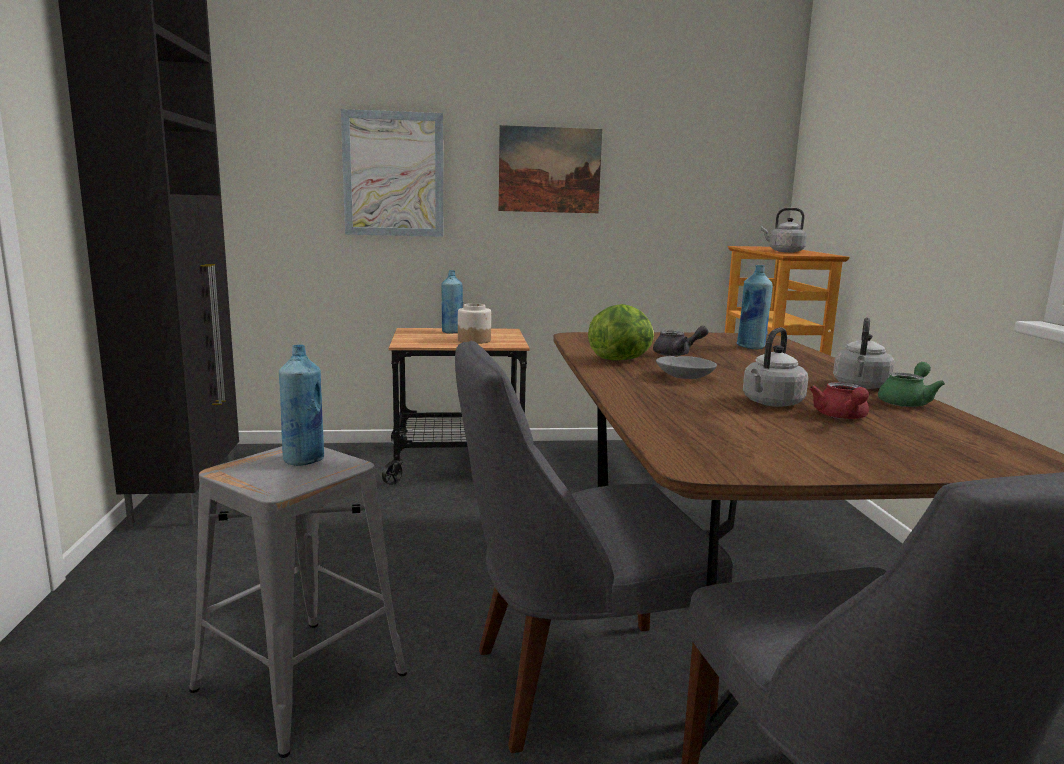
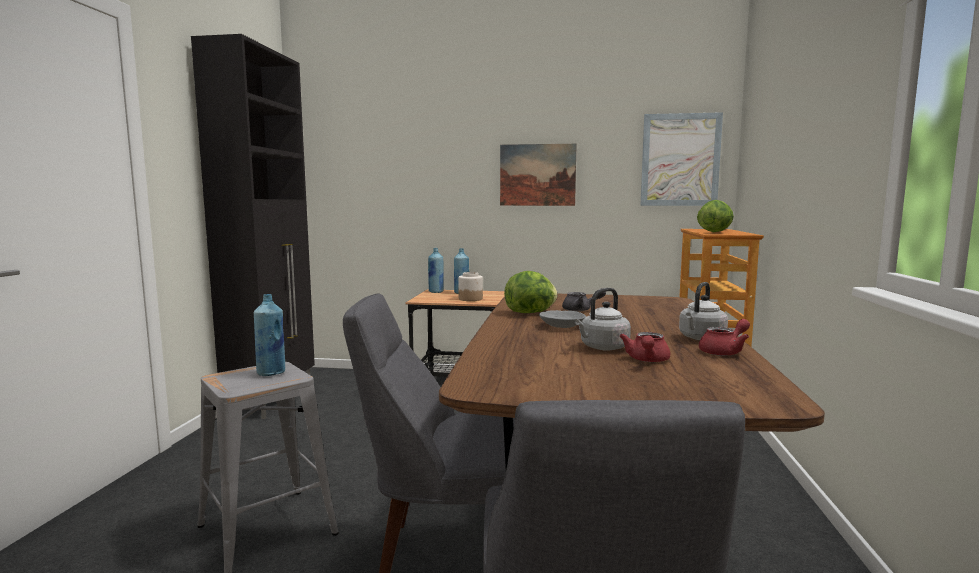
camera: 15 degrees right, 5 degrees down
(393, 174) = (427, 182): picture -> picture (680, 160)
(751, 347) = (651, 306): blue bottle -> blue bottle (436, 292)
(784, 251) = (714, 232): grey kettle -> lettuce
(907, 402) = (724, 352): green teapot -> red teapot

